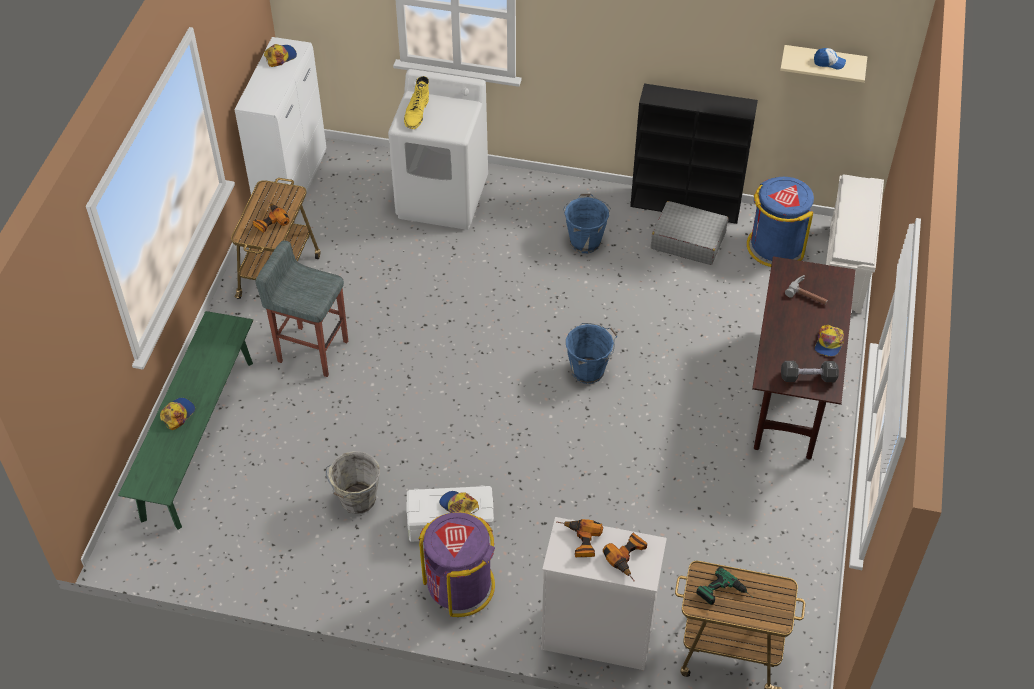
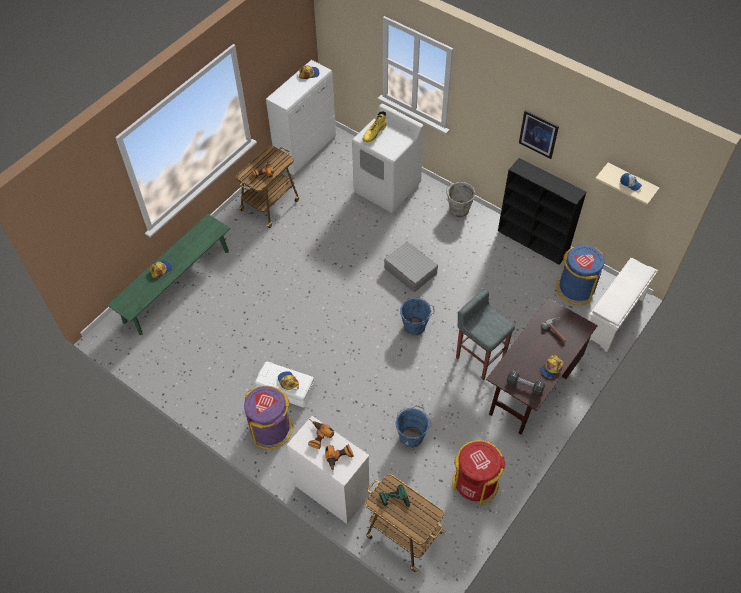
camera: 25 degrees right, 5 degrees up
(312, 350) = (264, 256): grey stool -> grey stool (480, 357)
(357, 501) = (241, 355): grey bucket -> grey bucket (458, 210)
(585, 241) = (457, 244): blue bucket -> blue bucket (411, 436)
(671, 37) = (538, 134): none -> picture
(688, 240) = (521, 265): grey suitcase -> grey suitcase (410, 271)
(786, 545) = (475, 483): none -> red trash can

